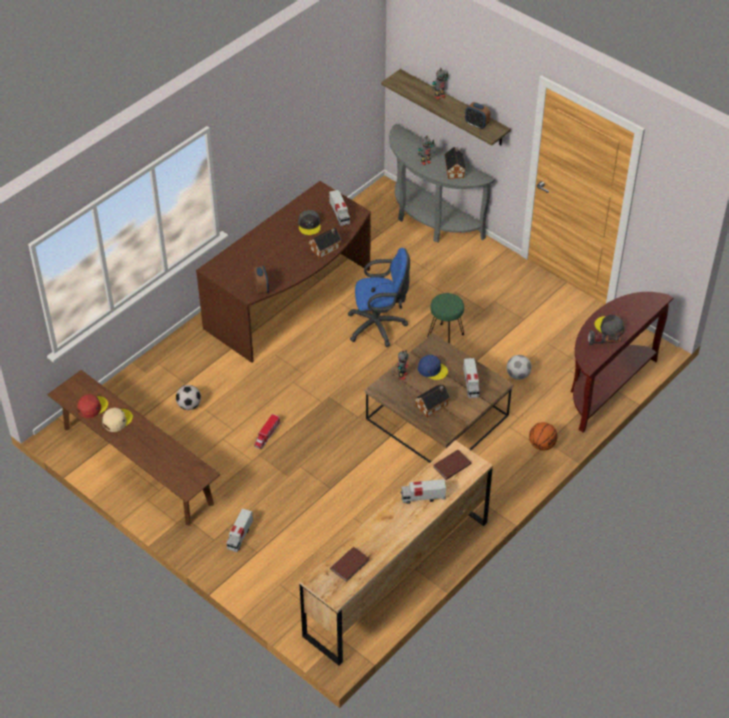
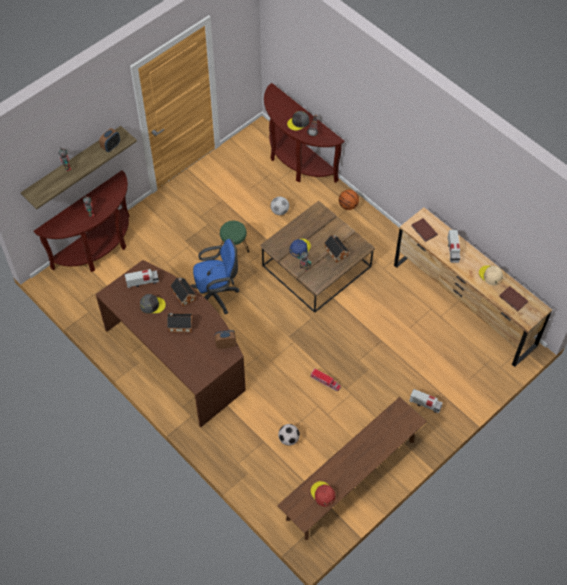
camera: 85 degrees left, 10 degrees up
(117, 420) = (339, 474): beige cap -> beige cap (490, 275)
(379, 326) = (216, 295): blue office chair -> blue office chair turned 75 degrees clockwise
(430, 220) = (98, 249): grey console table -> brown console table
(454, 169) = (104, 195): toy house -> toy house (179, 325)
(471, 384) = (317, 226): toy truck -> none

